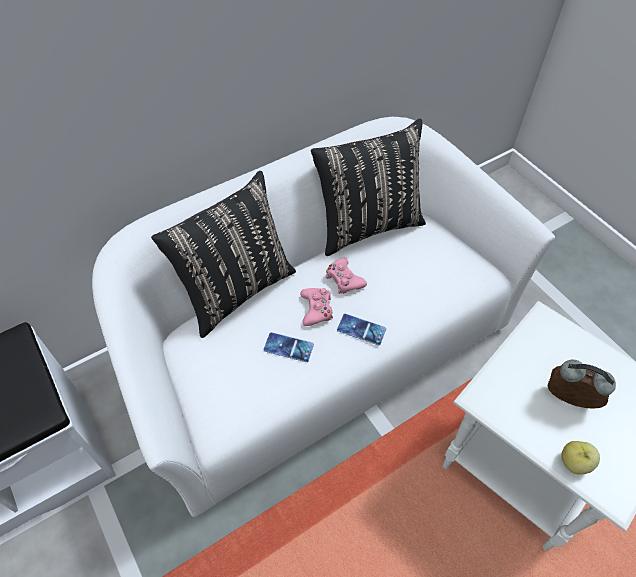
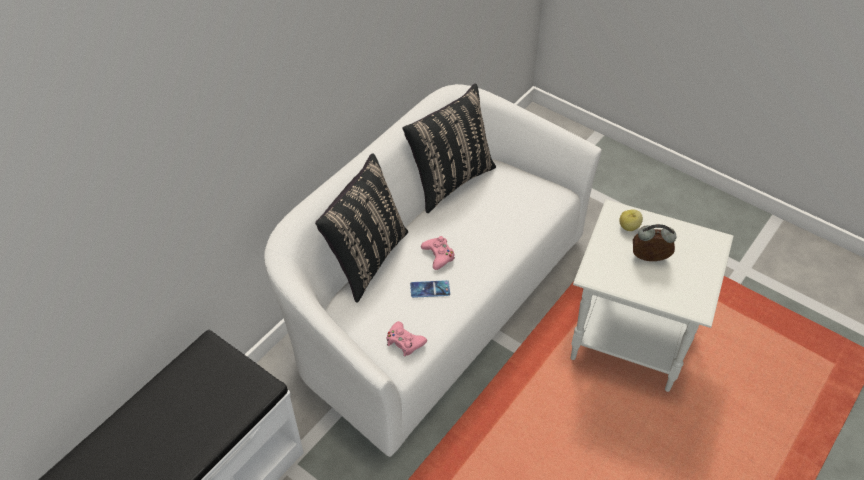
camera: 20 degrees left, 5 degrees down
(344, 280) = (450, 227): pink game controller -> pink game controller (404, 342)
(361, 329) = (480, 260): phone -> none
(574, 463) = (666, 296): apple -> apple (629, 227)

